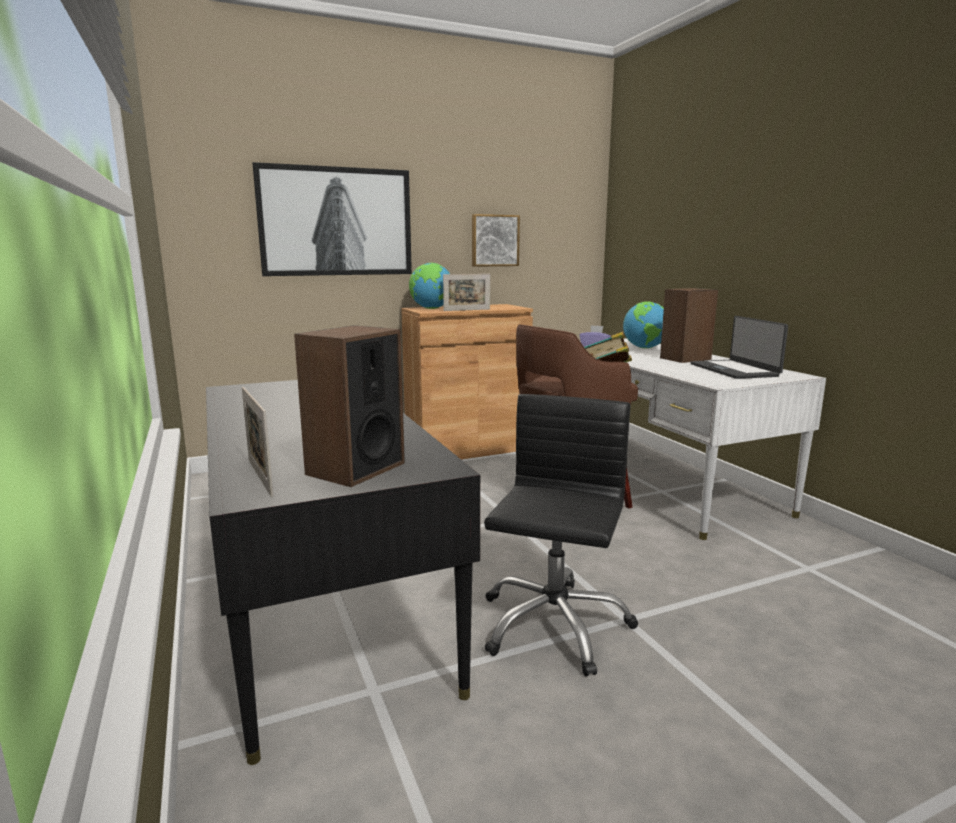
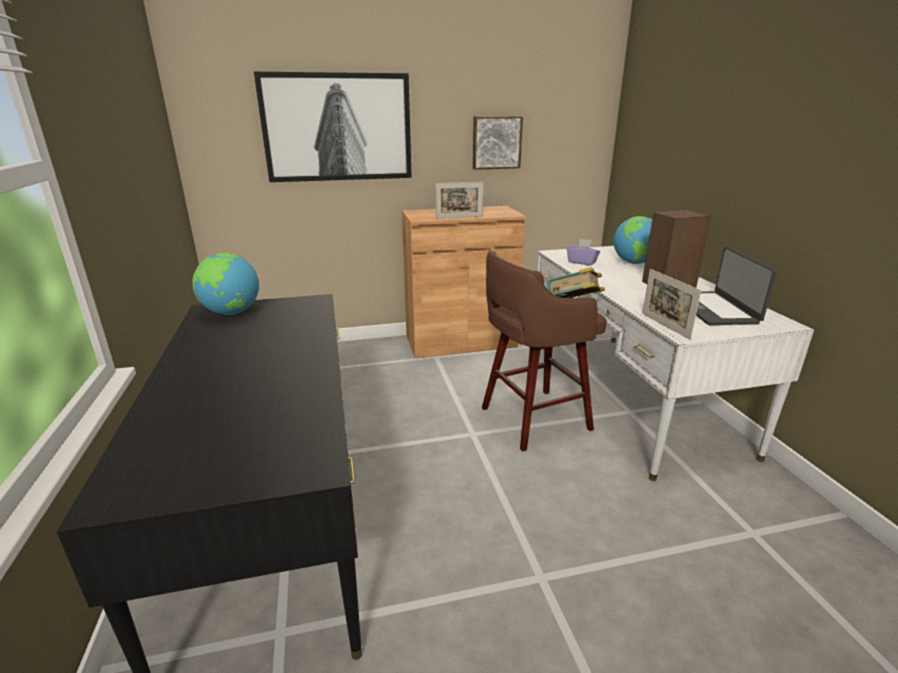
camera: 10 degrees right, 10 degrees up
(260, 478) = (142, 466): picture frame -> picture frame (665, 326)
(355, 468) = (236, 460): speaker -> none
(431, 308) = (427, 213): globe -> globe (231, 313)
(553, 624) = (468, 574): black office chair -> none

